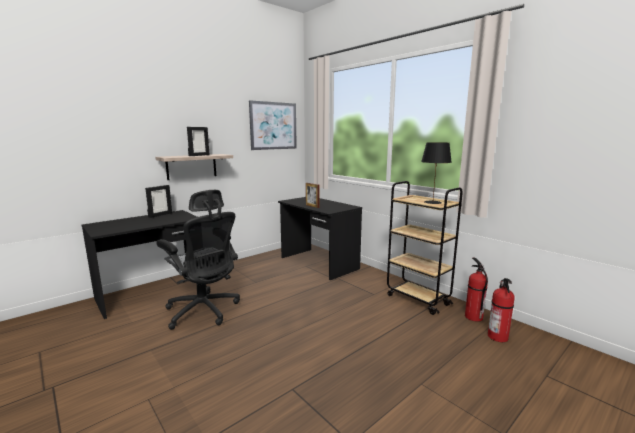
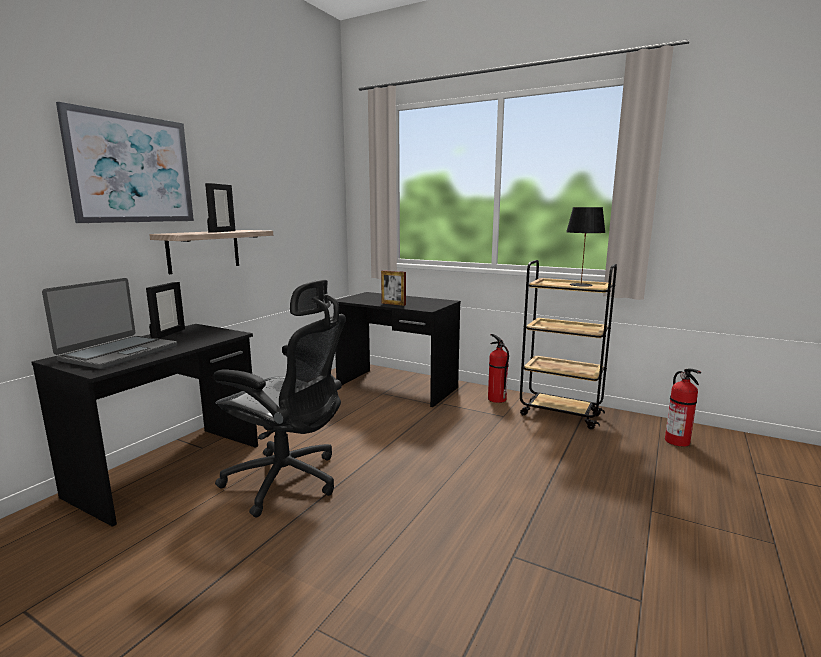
camera: 20 degrees left, 0 degrees up
(122, 224) = (118, 353): none -> laptop
(273, 126) = (310, 187): picture -> picture (132, 169)
(473, 316) = (634, 423): fire extinguisher -> fire extinguisher (496, 399)

